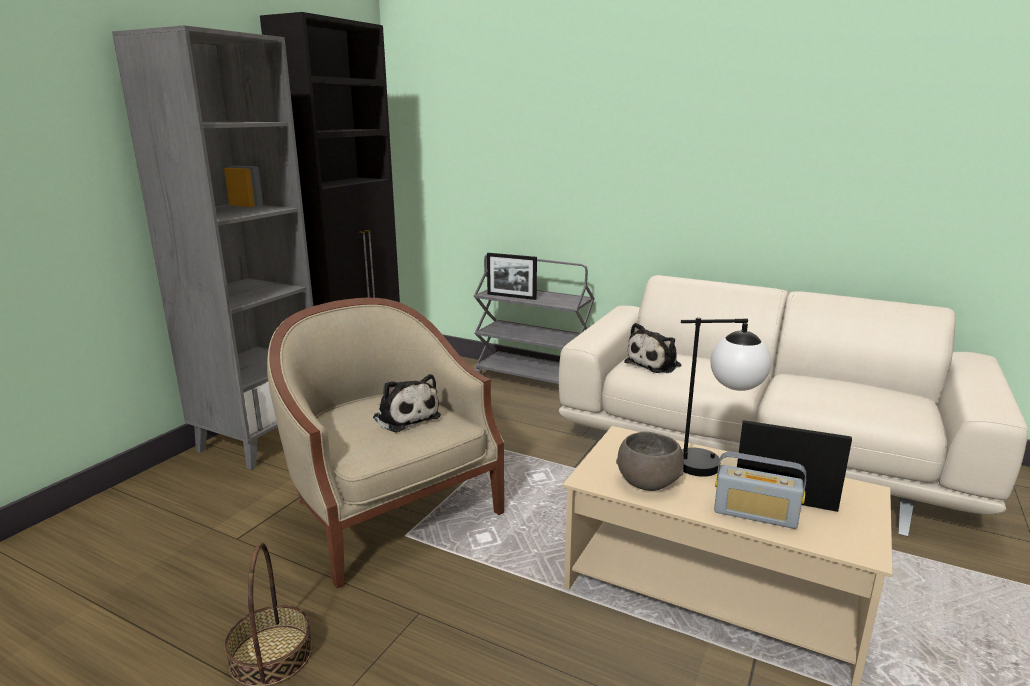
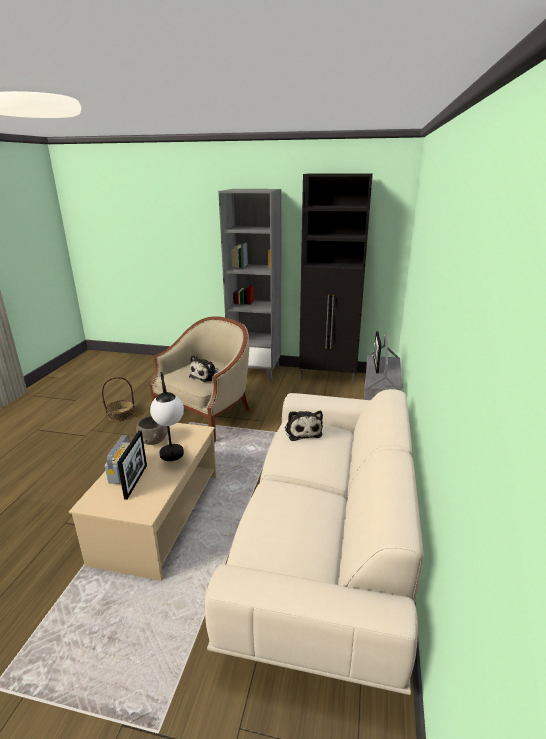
camera: 75 degrees right, 5 degrees up
(655, 364) = (302, 431): plush toy -> plush toy turned 135 degrees counterclockwise

